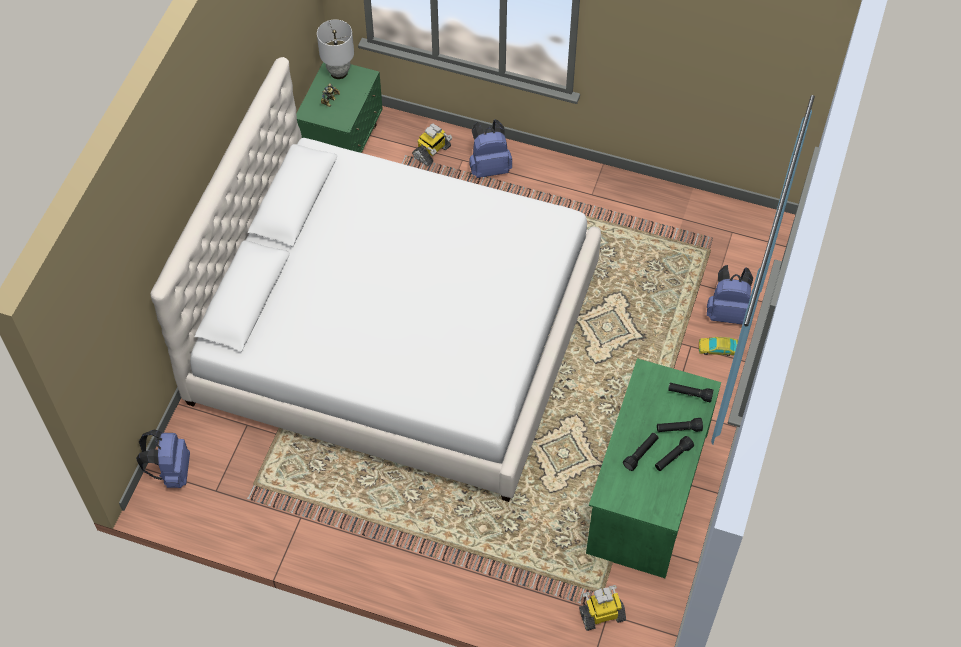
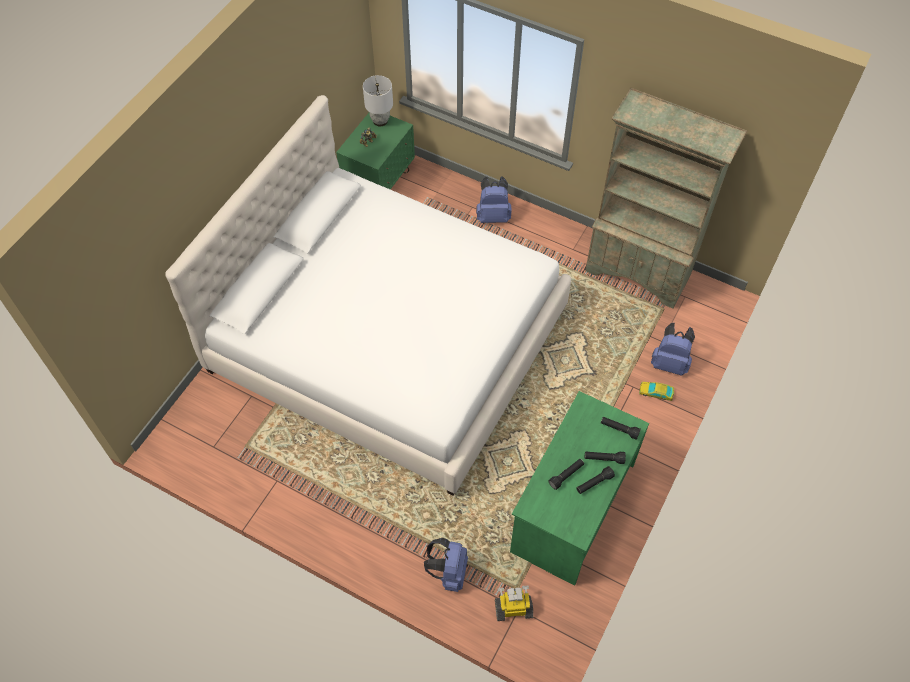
camera: 10 degrees right, 0 degrees up
(171, 471) = (181, 425): blue backpack -> blue backpack (449, 572)
(432, 152) = (449, 197): toy robot -> none
(673, 211) = (638, 272): none -> green bookcase

